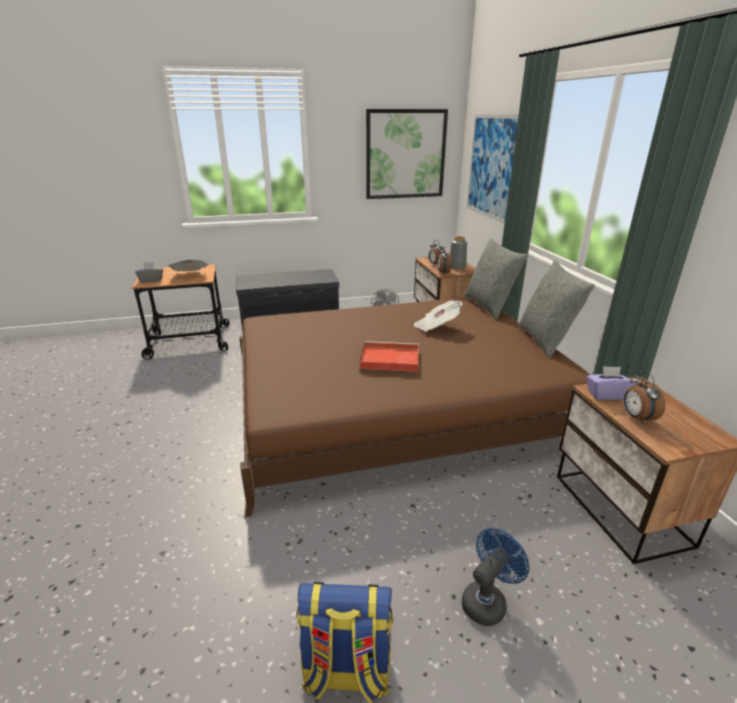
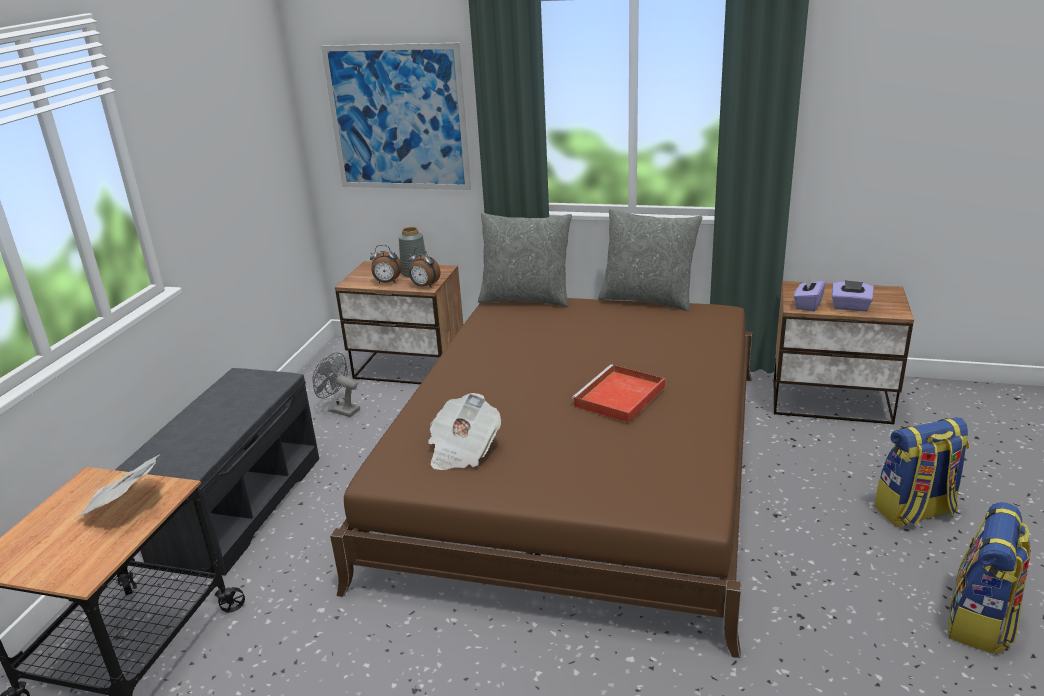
camera: 60 degrees left, 0 degrees up
(151, 280) = (76, 563): grey tissue box -> none
(405, 154) = (244, 130): picture -> none
(436, 327) = (556, 345): newspaper -> newspaper (462, 450)
(487, 600) = (915, 512): blue fan -> backpack
(636, 417) = (850, 307): alarm clock -> purple tissue box

